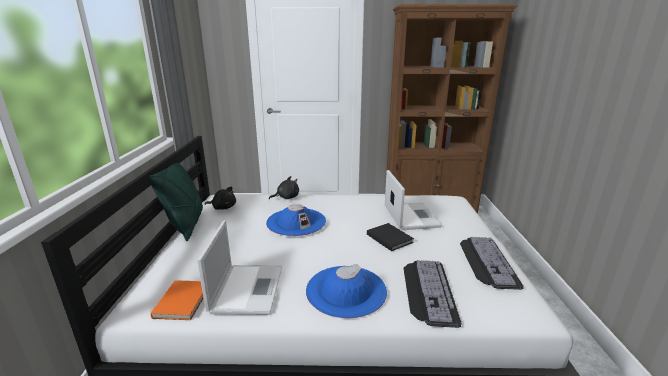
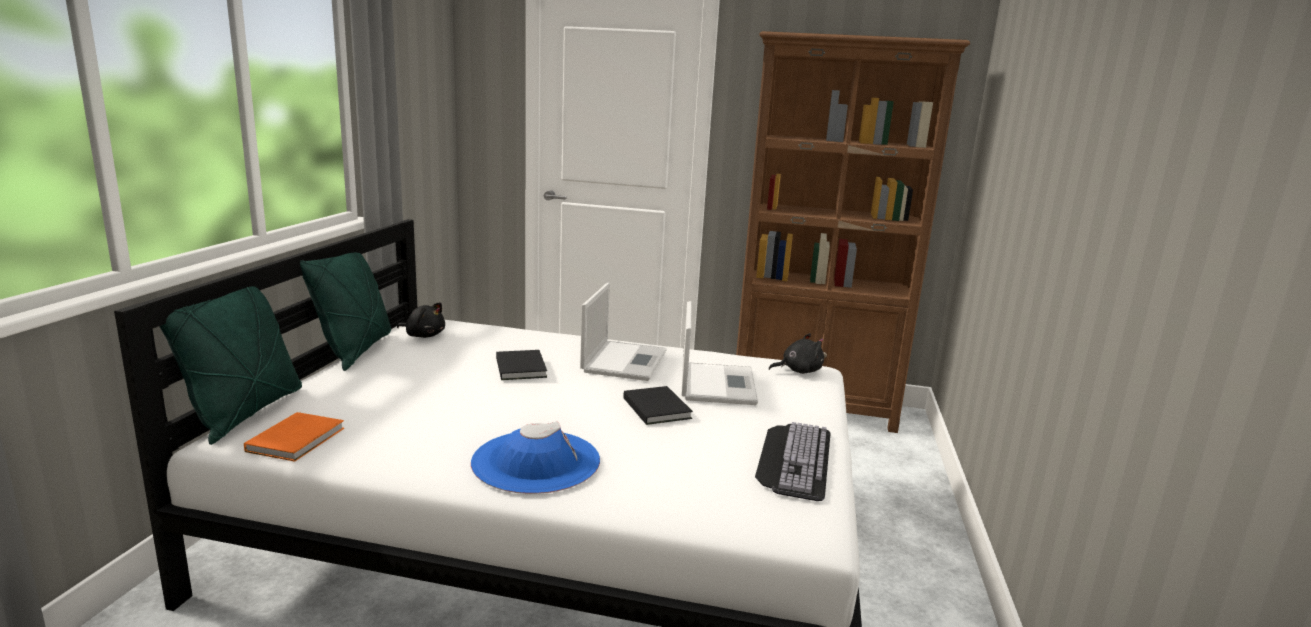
camera: 10 degrees right, 5 degrees down
(136, 285) = (245, 413): none -> green pillow
(247, 288) = (394, 437): laptop -> laptop (624, 360)
(286, 197) = (531, 334): black plush toy -> black plush toy (798, 371)
(296, 222) = (521, 367): blue hat -> black book
(427, 290) = (662, 479): keyboard -> none

